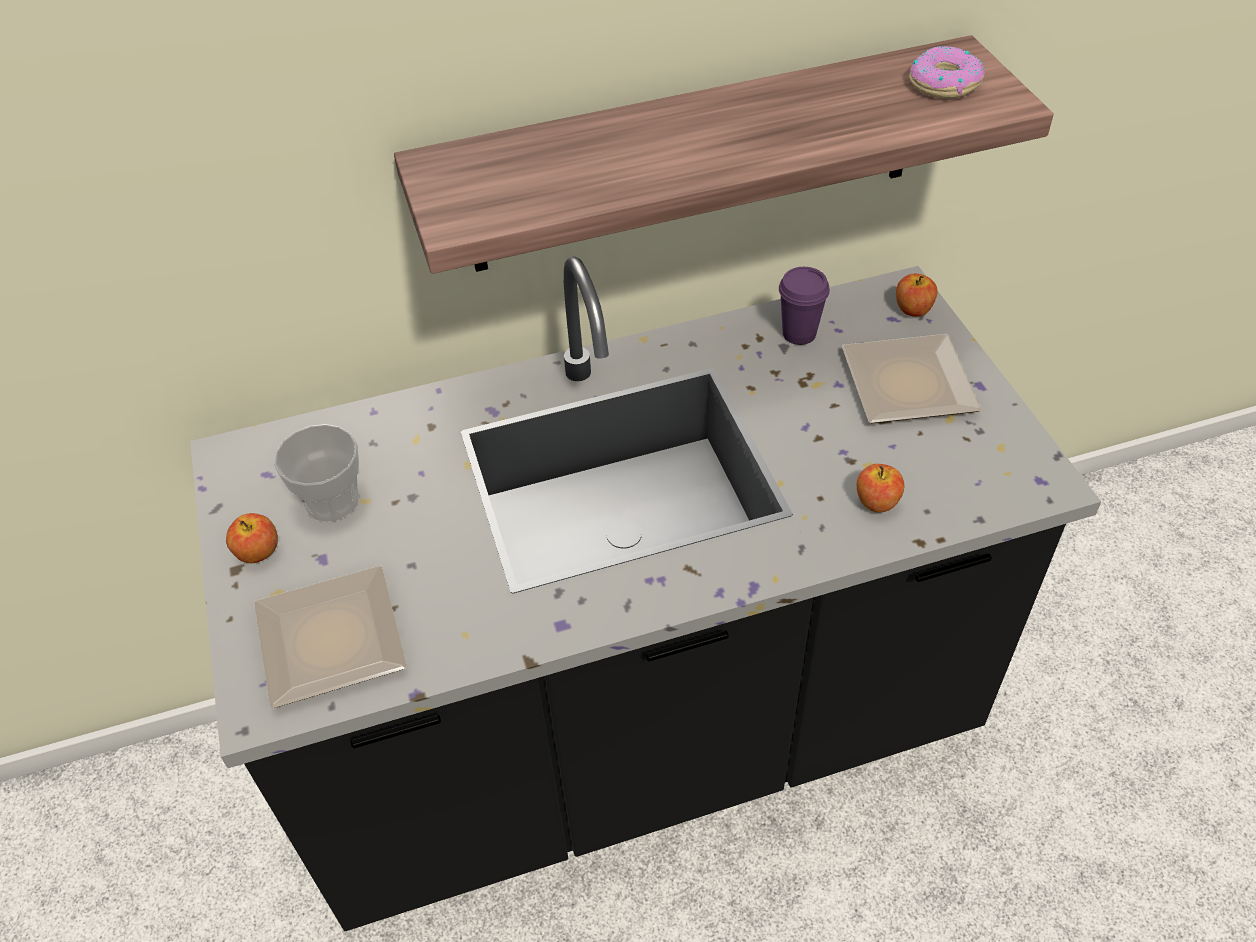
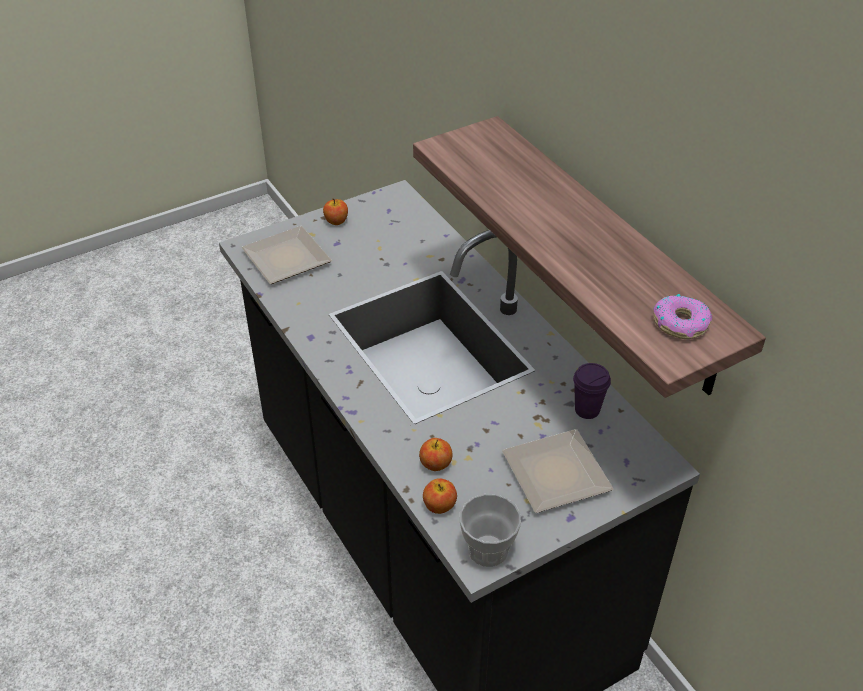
camera: 75 degrees right, 5 degrees down
(332, 501) = (376, 236): cup -> cup (488, 550)
(913, 309) = (642, 473): apple -> apple (439, 506)

